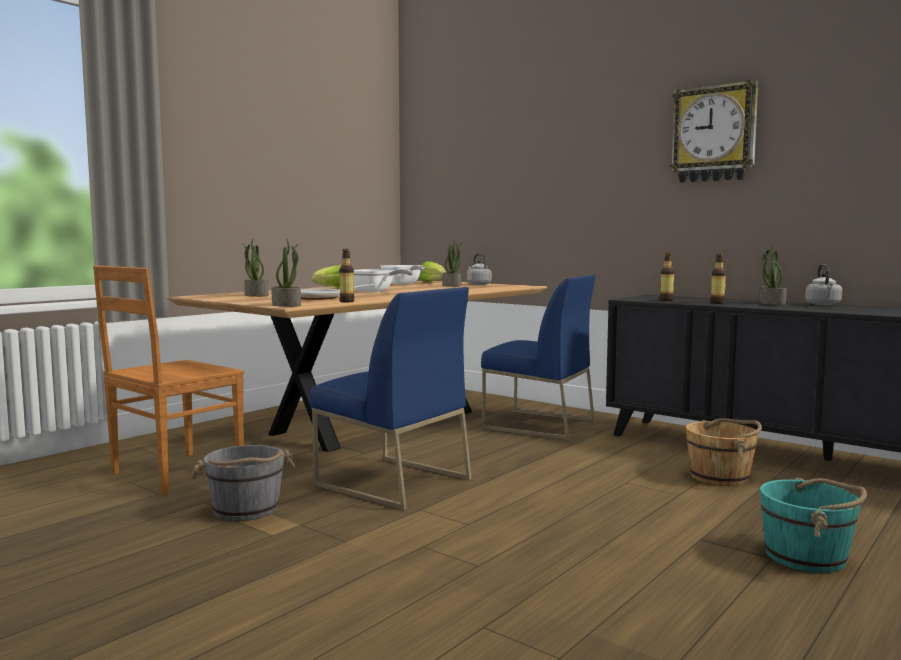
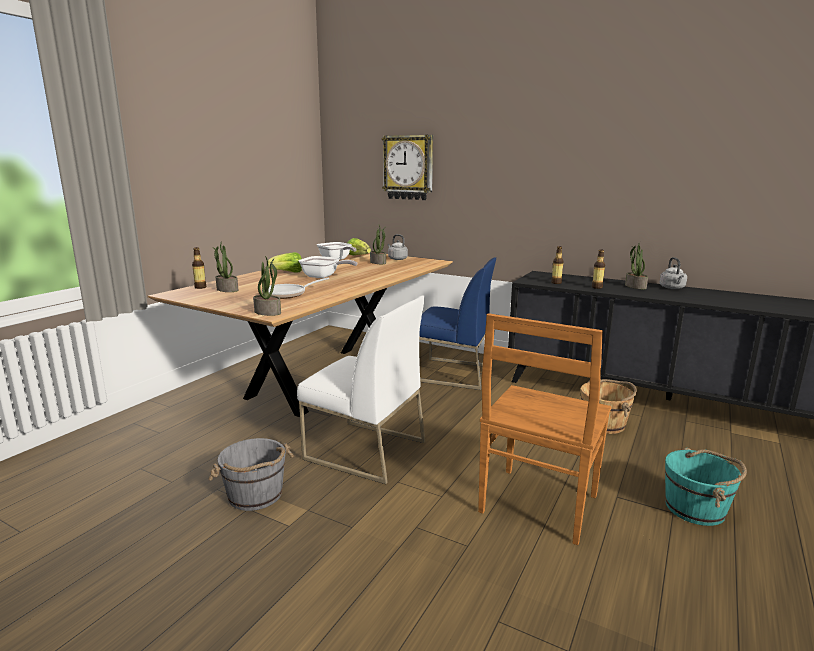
camera: 10 degrees left, 10 degrees up
(174, 473) = (177, 454): brown chair -> brown chair (537, 506)
(346, 301) = (315, 302): bottle -> bottle (200, 287)
(391, 482) = (364, 450): blue chair -> white chair
(714, 134) = (593, 147): wall clock -> wall clock (408, 167)

